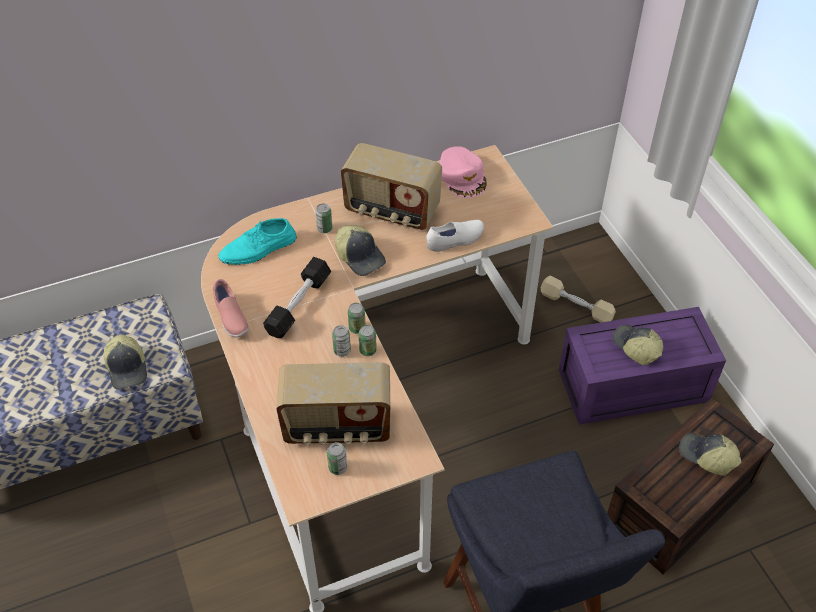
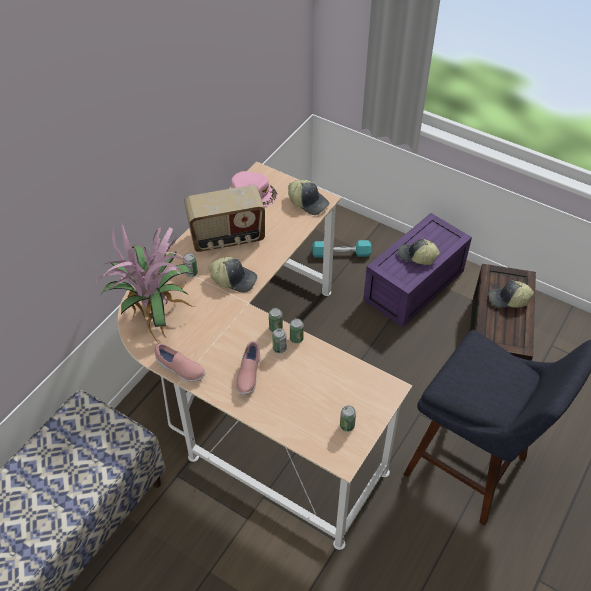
camera: 35 degrees left, 0 degrees up
(128, 368) = (103, 456): cap -> cap (308, 202)
(258, 249) = (156, 311): turquoise shoe -> potted plant
(288, 360) = (248, 375): none -> pink shoe
(298, 305) = (221, 334): black dumbbell -> none
(337, 427) = (322, 399): radio -> none
(455, 241) = (288, 237): white shoe -> none
(576, 306) = (341, 254): beige dumbbell -> turquoise dumbbell

